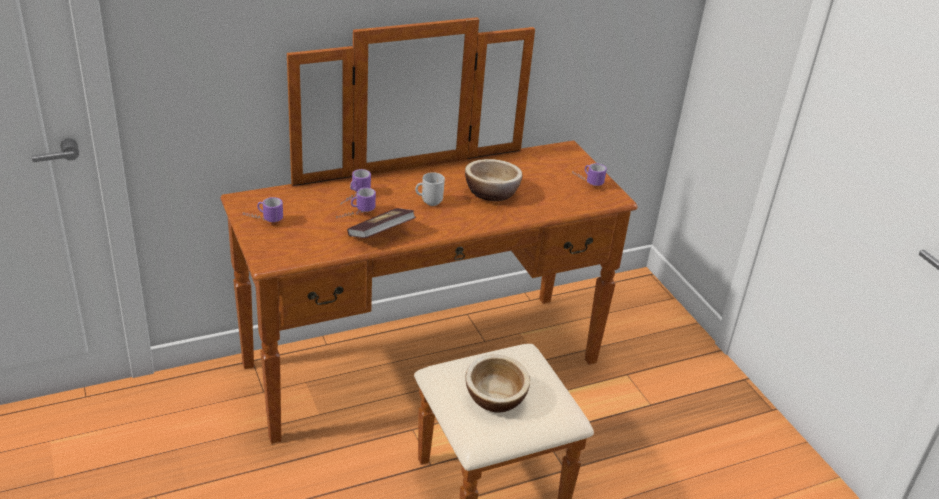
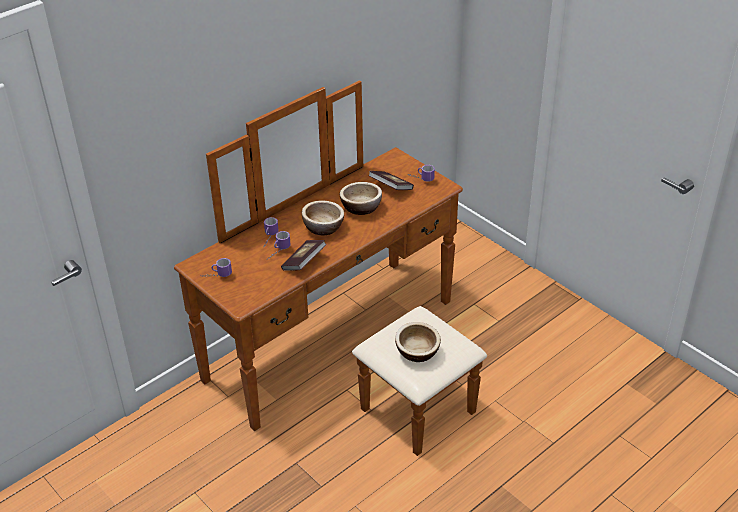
camera: 15 degrees left, 5 degrees up
(430, 202) = (323, 227): mug -> bowl
(542, 181) = (390, 187): none -> book

